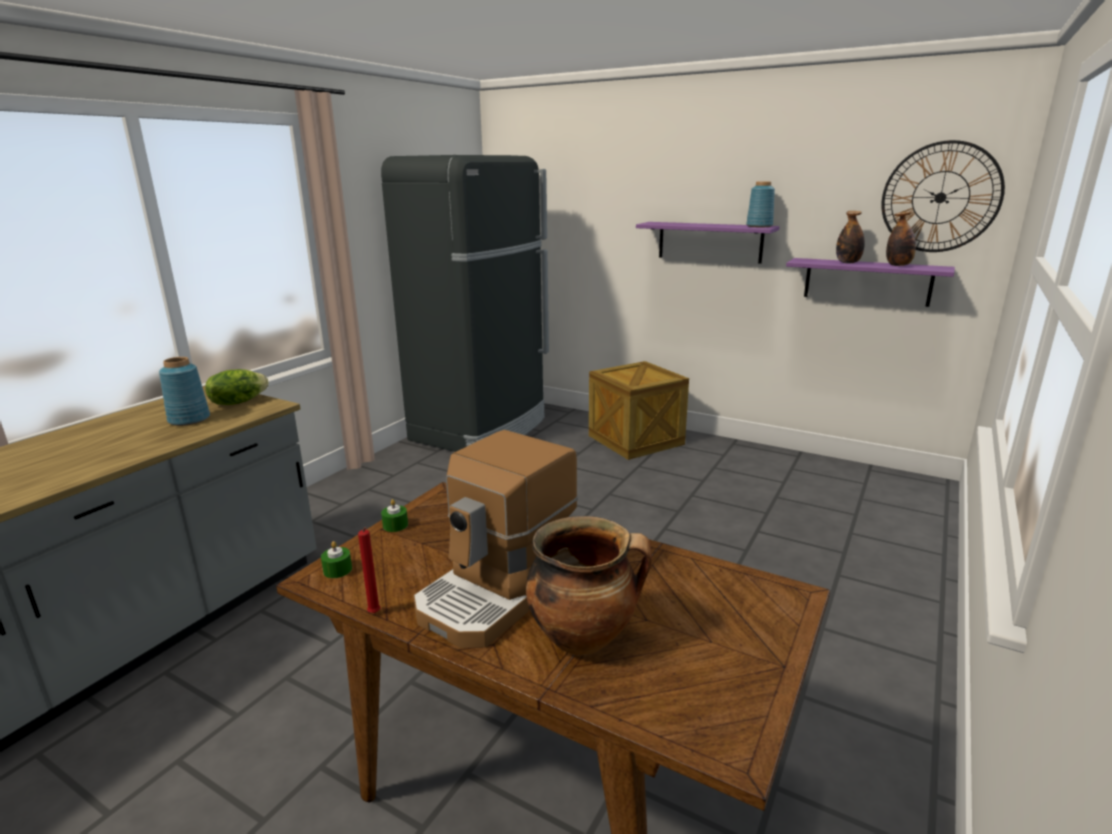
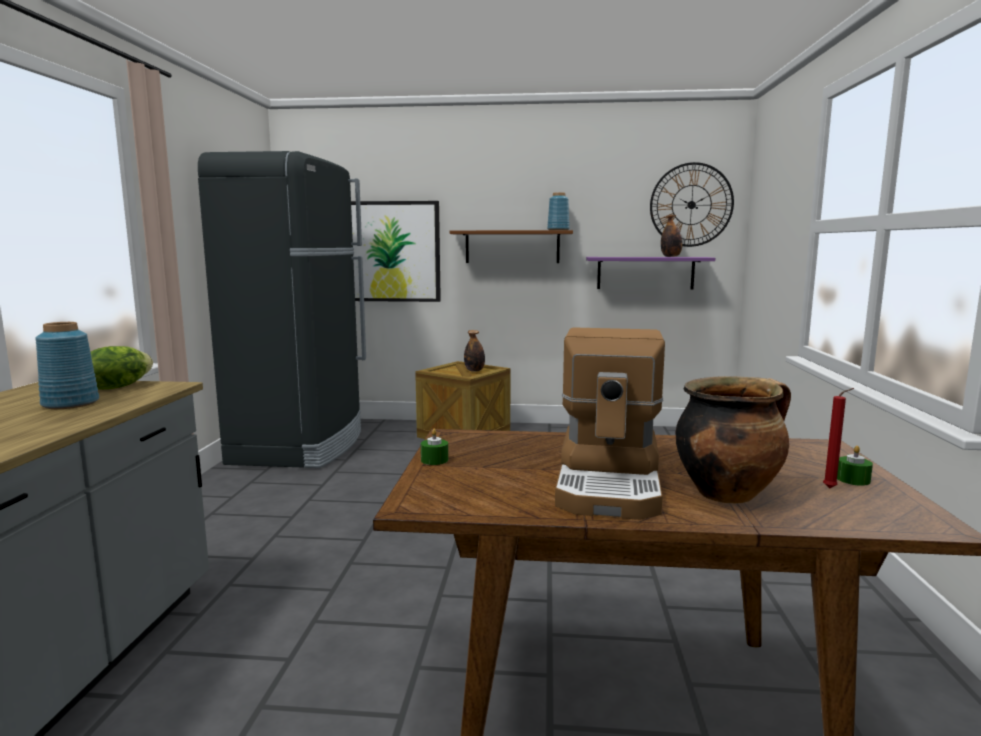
camera: 25 degrees left, 10 degrees down
(337, 570) = (426, 496): green candle -> green candle (853, 480)
(374, 614) = (520, 516): red candle -> red candle (832, 488)
(586, 241) = (391, 251): none -> picture
(709, 242) = (512, 247): purple shelf -> brown shelf
(848, 262) = (633, 256): bottle -> bottle (474, 370)

